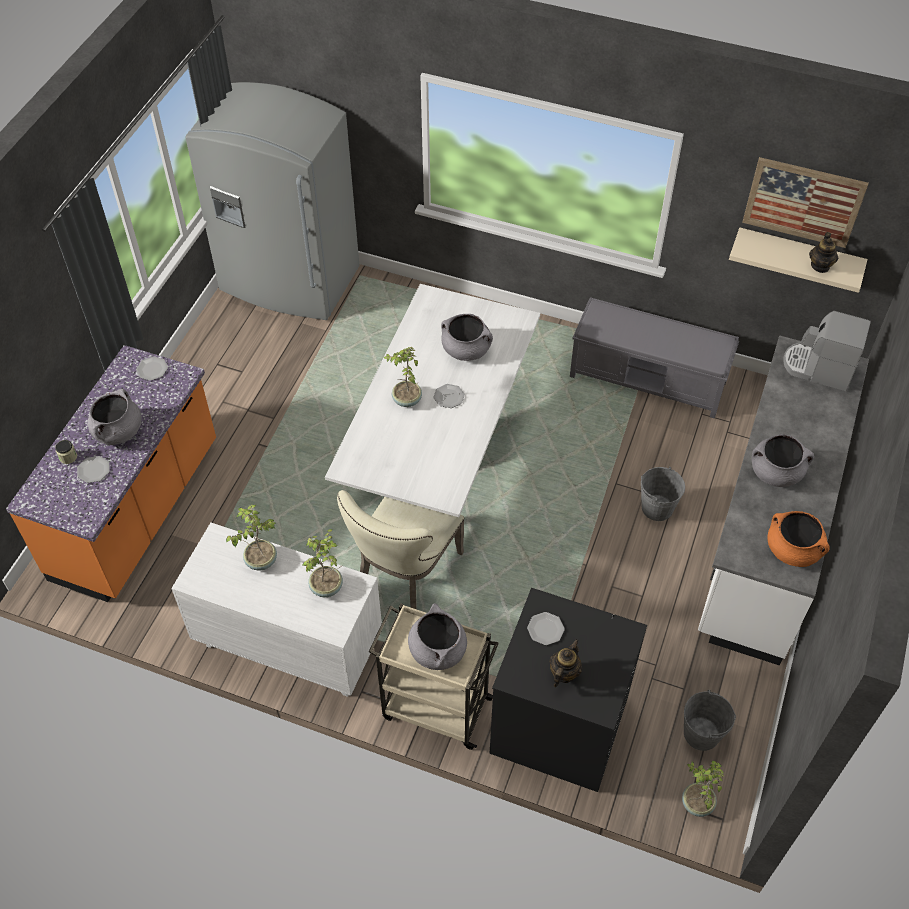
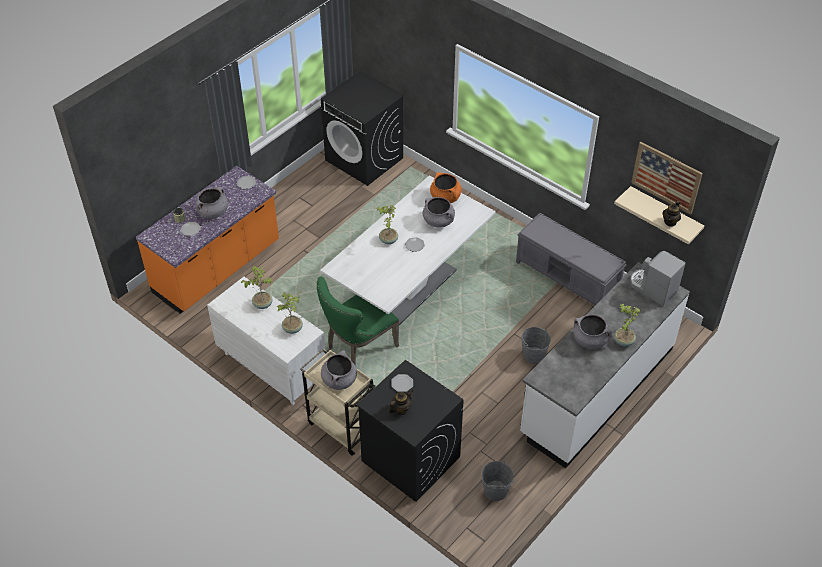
camera: 20 degrees right, 5 degrees down
(289, 281) = (365, 159): grey fridge -> black washing machine
(405, 573) = (358, 348): beige chair -> green chair
(696, 804) = (472, 527): potted plant -> potted plant (623, 341)
(793, 550) = (576, 386): orange cooking pot -> orange cooking pot (445, 197)

